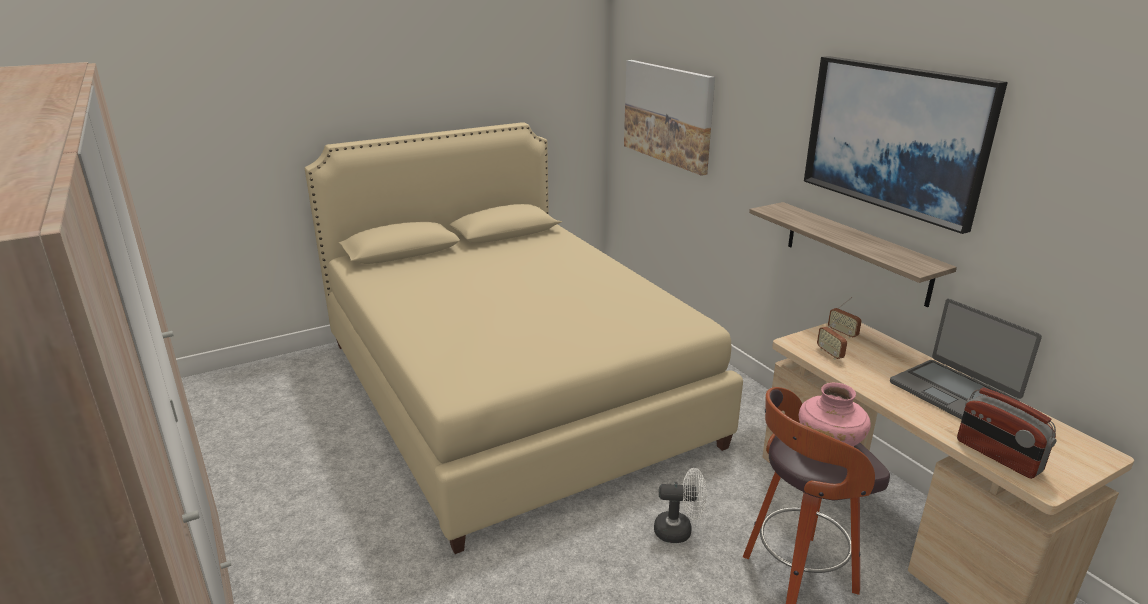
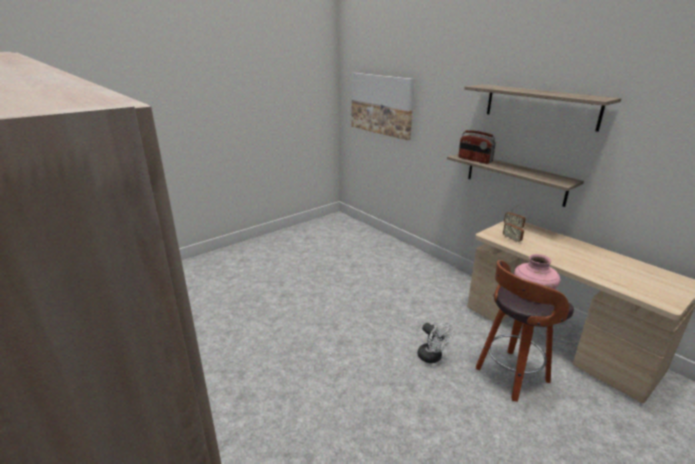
camera: 10 degrees left, 0 degrees up
(510, 391) = (301, 282): beige bed -> none
(679, 530) = (432, 357): white fan -> white fan turned 60 degrees clockwise
(895, 138) = (540, 106): picture -> shelf
(953, 393) = (591, 255): laptop -> none
(997, 456) = (633, 289): radio -> radio (474, 160)

